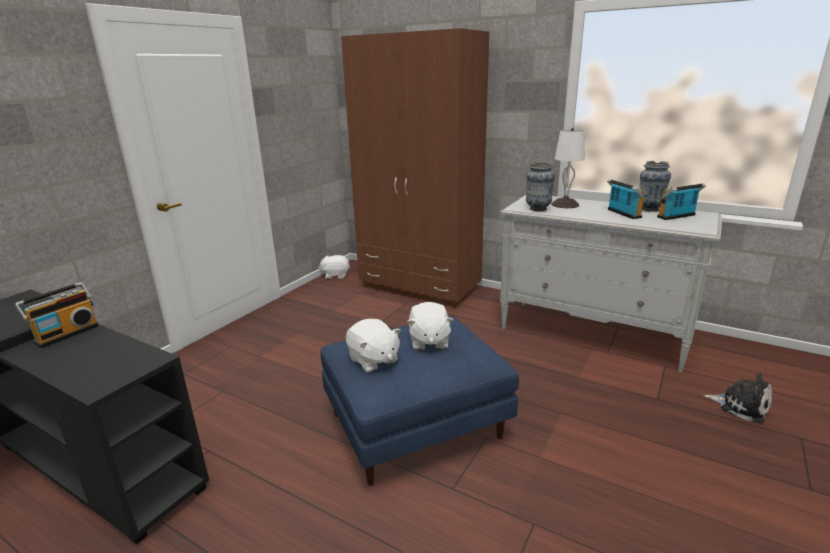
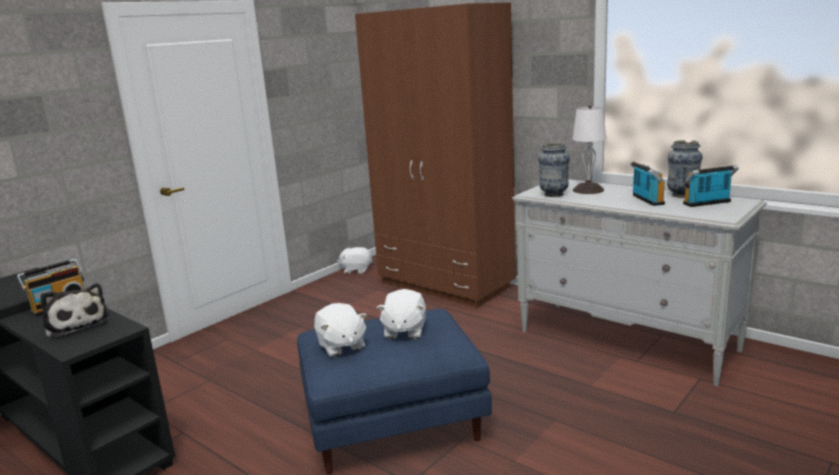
camera: 10 degrees right, 5 degrees down
(740, 406) = (773, 425): plush toy -> plush toy (76, 324)

